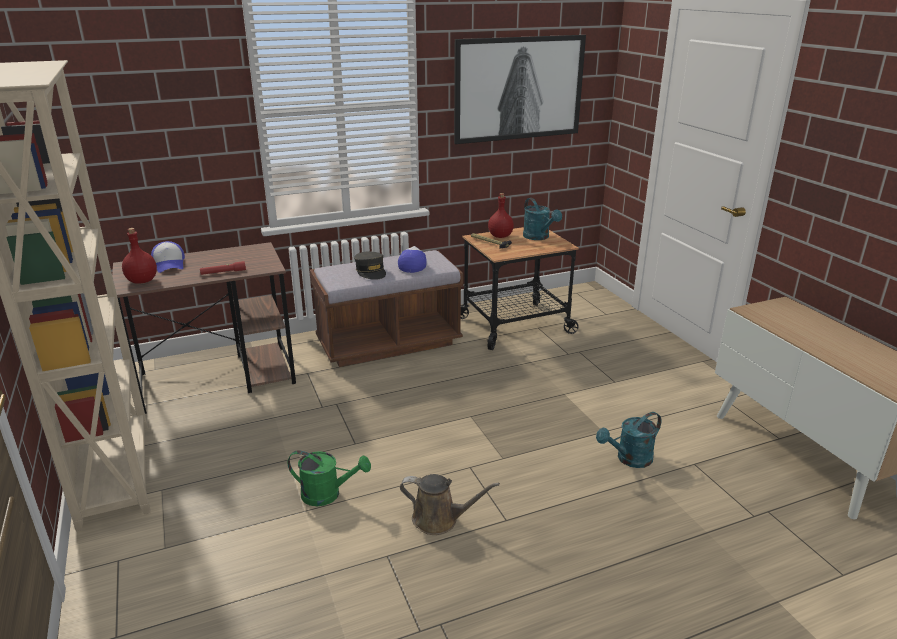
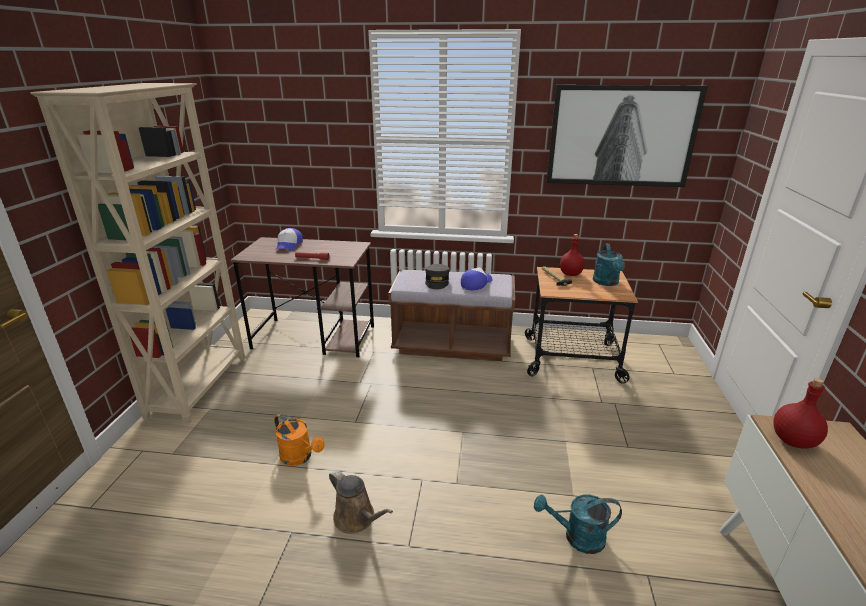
camera: 30 degrees right, 0 degrees up
(142, 281) = (258, 254): red bottle -> red bottle (793, 441)
(328, 494) = (300, 457): green watering can -> orange watering can

